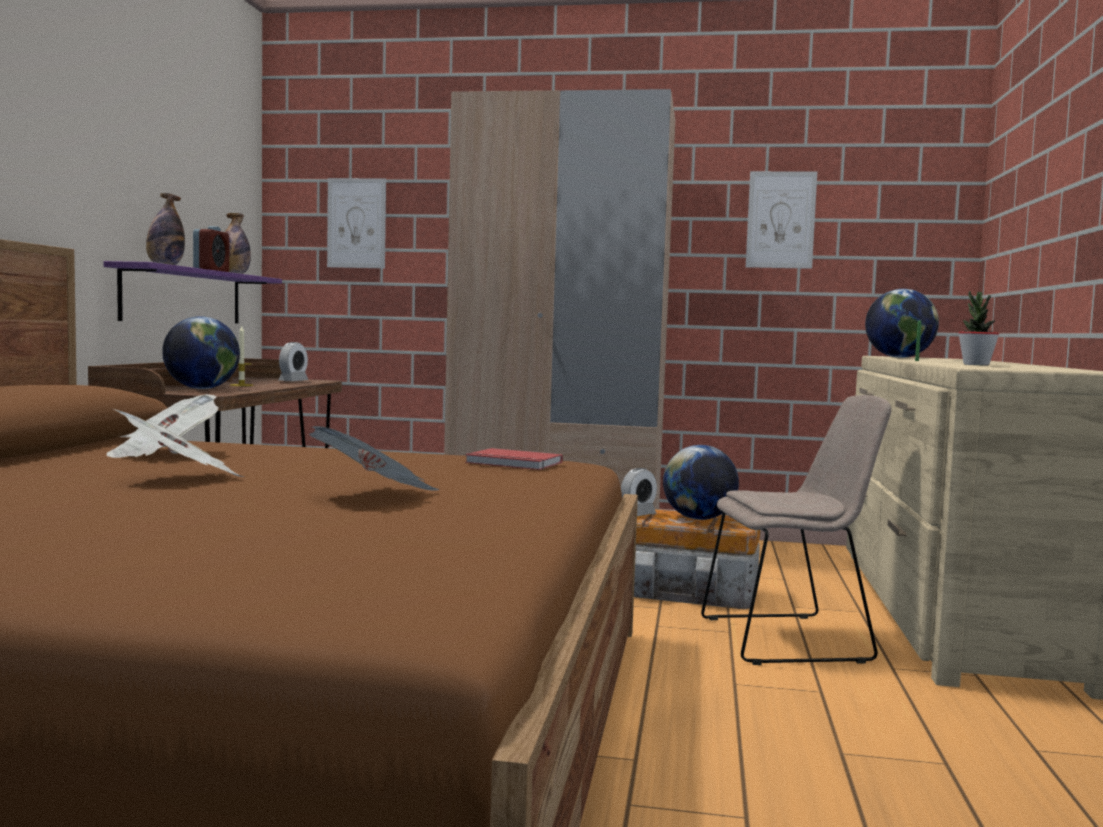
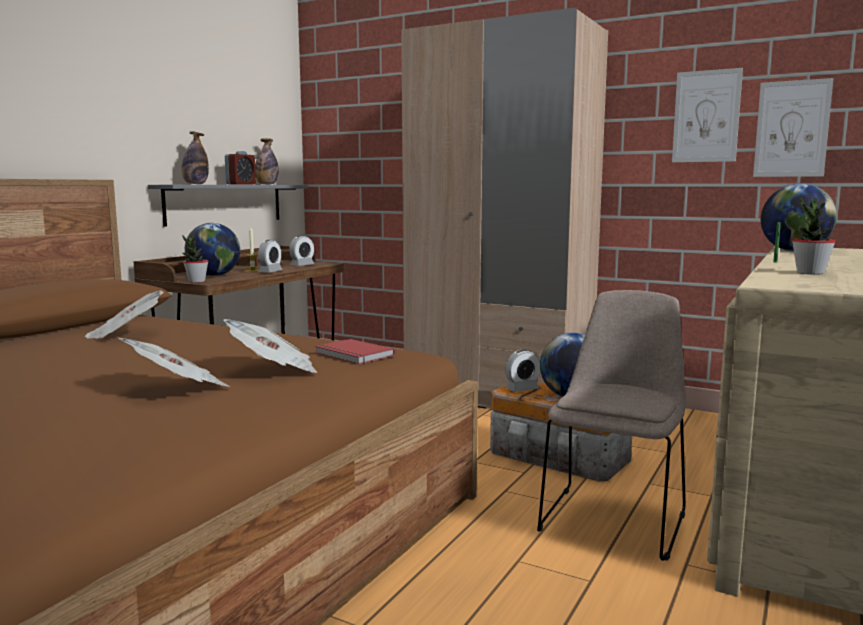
camera: 20 degrees right, 5 degrees up
(181, 477) = (81, 362): newspaper -> newspaper (274, 370)
(183, 296) = (225, 203): purple shelf -> grey shelf
(196, 393) = (196, 281): none -> potted plant
(270, 386) = (270, 272): none -> alarm clock
(356, 223) = (363, 138): picture -> picture (792, 129)
(790, 639) = (613, 519): beige chair -> beige chair turned 75 degrees counterclockwise

